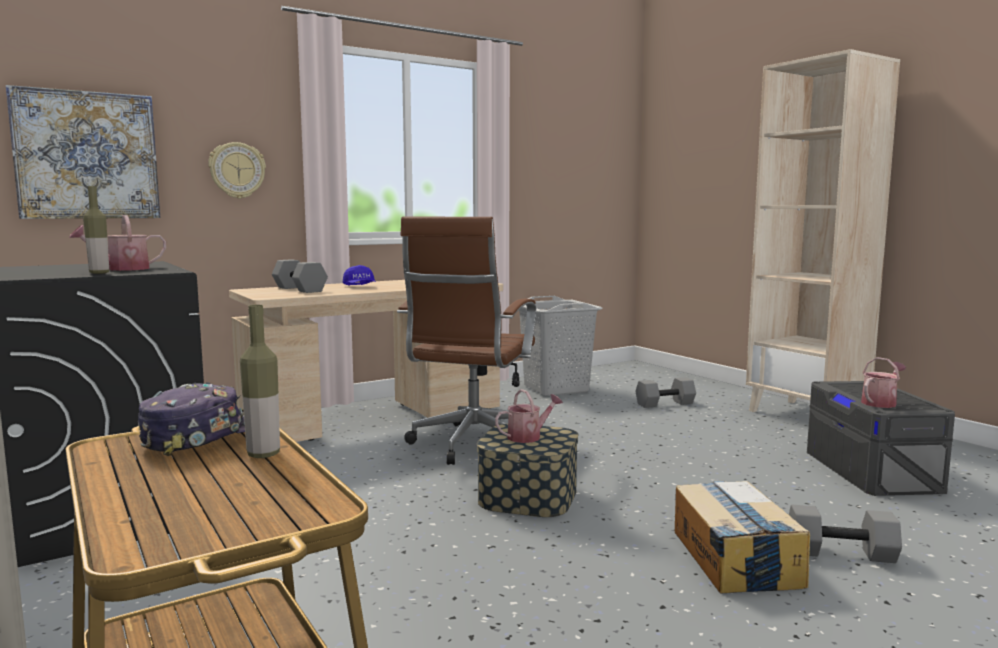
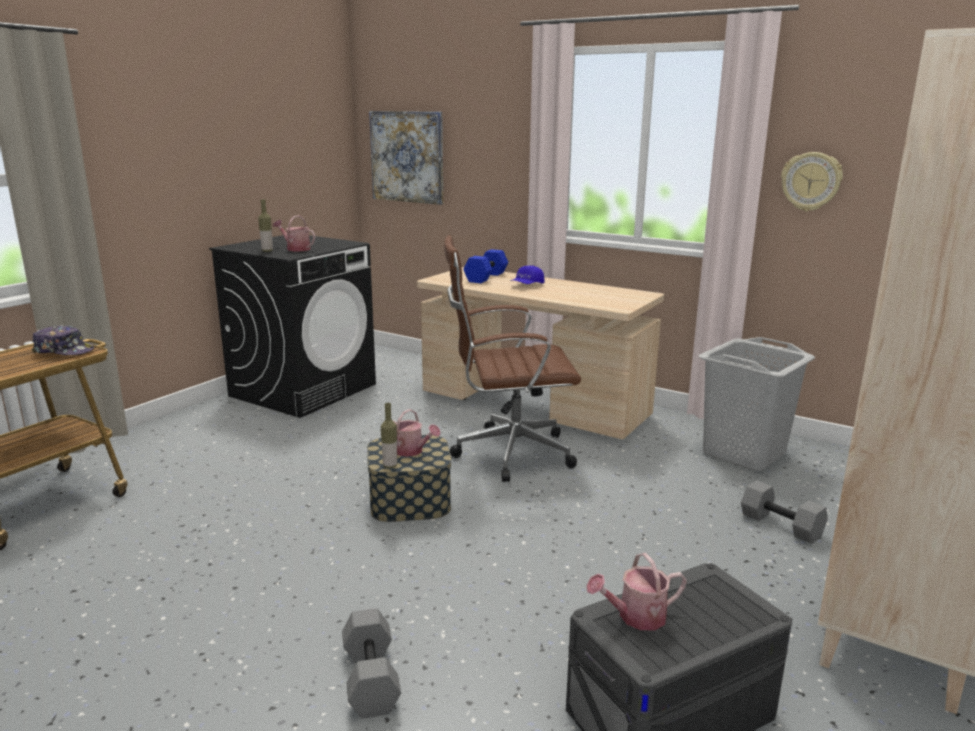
camera: 65 degrees right, 10 degrees up
(237, 170) = (493, 169): wall clock -> wall clock (811, 181)
(263, 454) = (38, 365): bottle -> bottle (390, 466)
(298, 289) = (485, 277): grey dumbbell -> blue dumbbell
(734, 558) = (331, 614): cardboard box -> none
(881, 402) = (636, 617): watering can -> watering can turned 135 degrees clockwise

